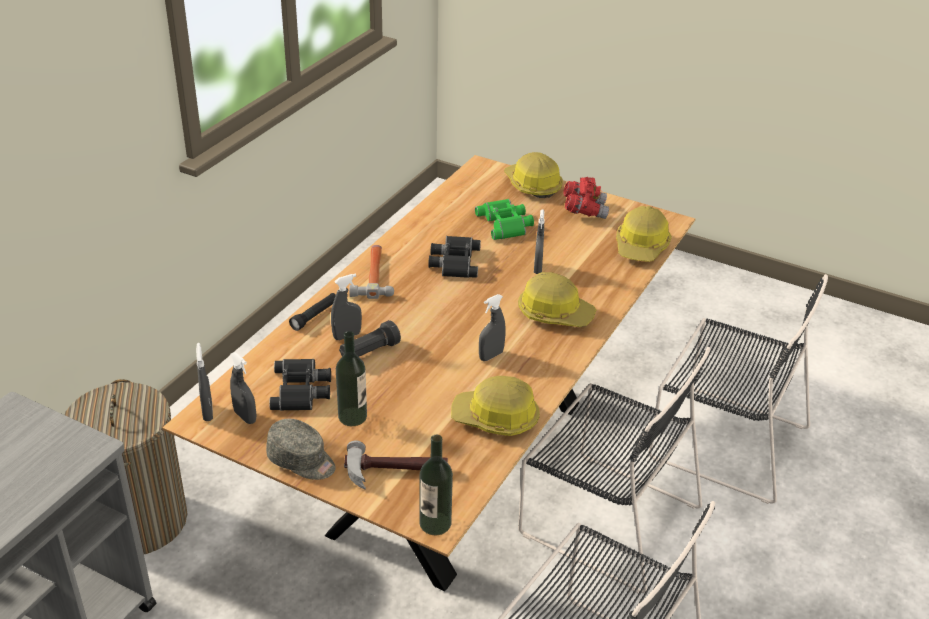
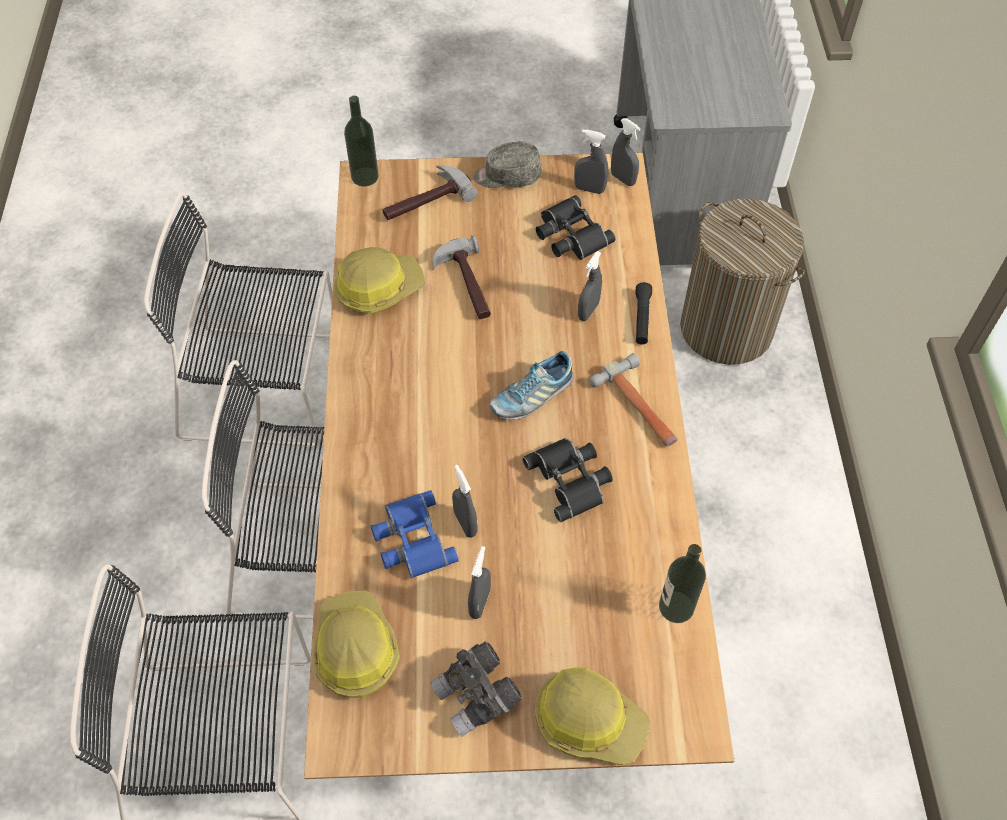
camera: 150 degrees right, 20 degrees up
(352, 417) = (503, 230): bottle -> bottle (676, 607)
(369, 352) = (549, 302): black flashlight -> none
(422, 391) = (465, 284): none -> hammer
(438, 307) = (532, 396): none -> shoe
(491, 356) = (430, 357): grey spray bottle -> grey spray bottle (480, 603)
(506, 224) = (562, 595): green binoculars -> none
(554, 313) = (400, 454): hard hat -> none
(577, 274) = (411, 539): none -> blue binoculars
(584, 210) = (477, 696): red binoculars -> grey binoculars

